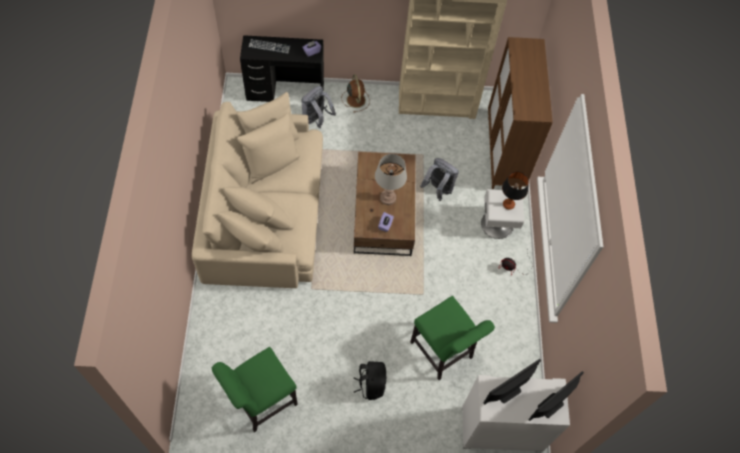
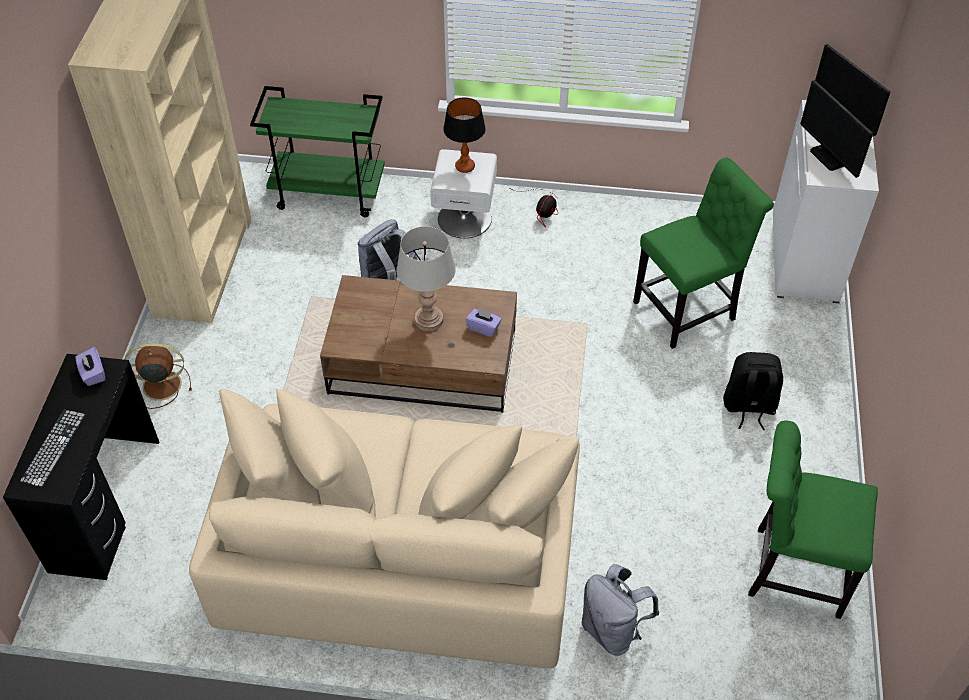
camera: 80 degrees left, 10 degrees down
(261, 402) = (791, 570): green chair -> green chair turned 135 degrees clockwise
(316, 119) = (192, 453): grey backpack -> grey backpack (612, 629)
(504, 153) = (329, 193): brown cabinet -> green cart

